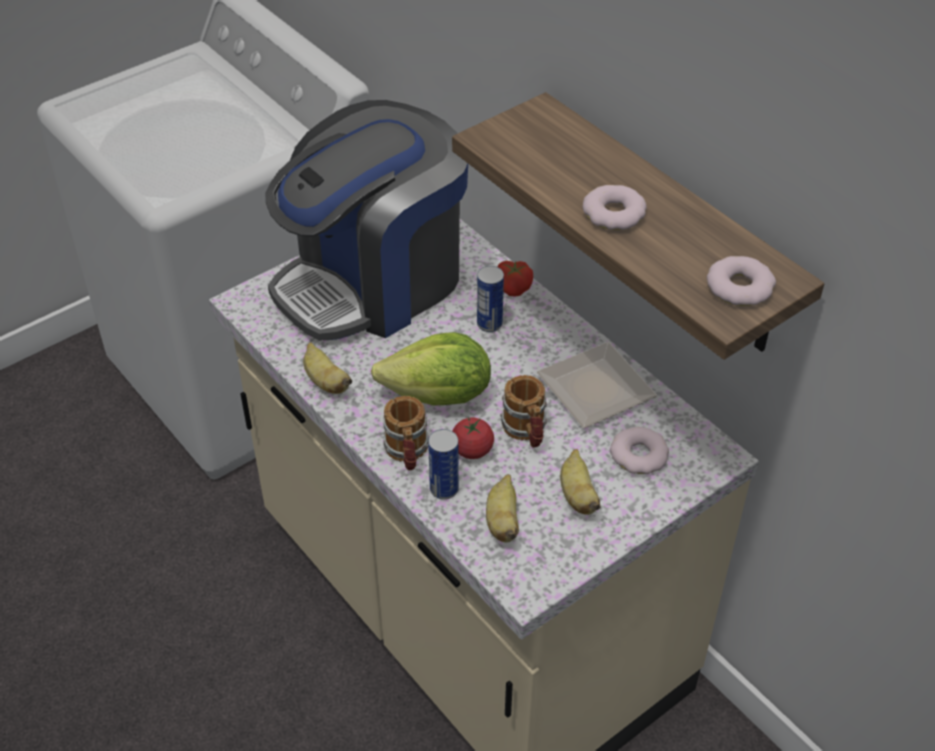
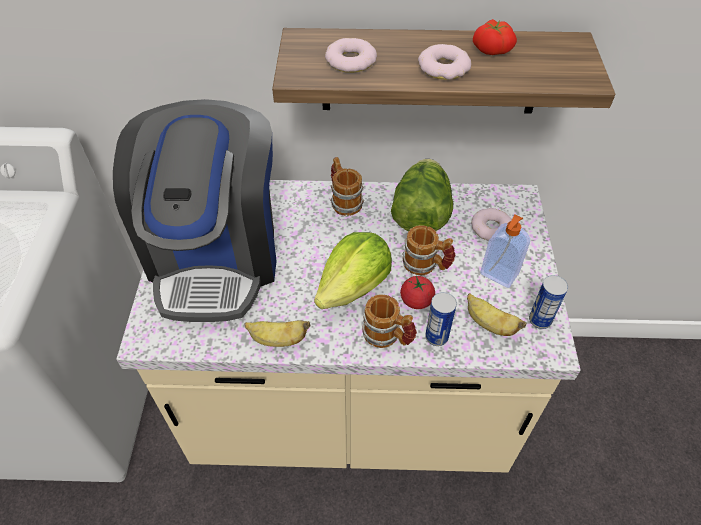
camera: 50 degrees left, 5 degrees up
(489, 324) = (320, 223): can -> can (540, 320)
(514, 287) = (302, 193): tomato -> tomato (492, 49)
(540, 321) = (344, 200): none -> mug
(577, 495) = (498, 275): banana -> soap dispenser
(591, 388) = (420, 214): plate -> lettuce
(739, 287) = (566, 61): donut -> donut (350, 60)

